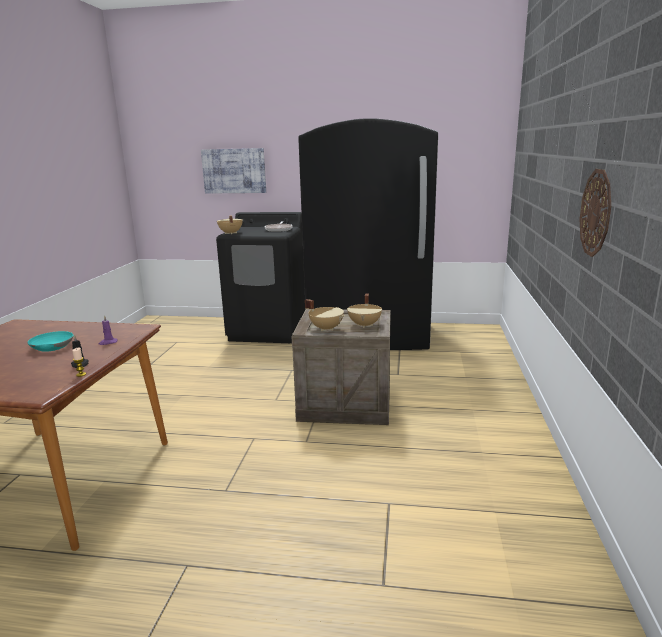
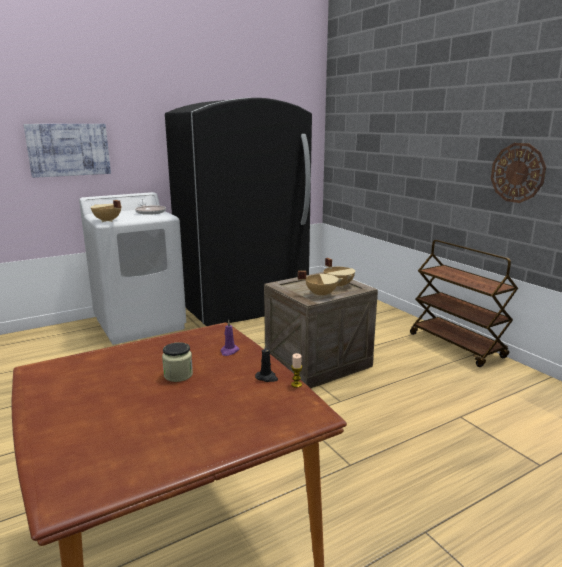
camera: 40 degrees left, 0 degrees up
(51, 347) = (178, 375): turquoise bowl -> jar
(268, 330) = (140, 323): black washing machine -> white washing machine
(524, 439) = (457, 346): none -> brown cart

